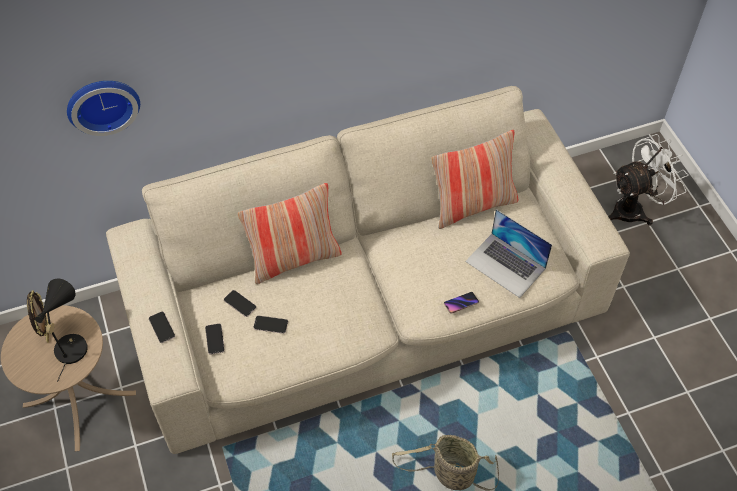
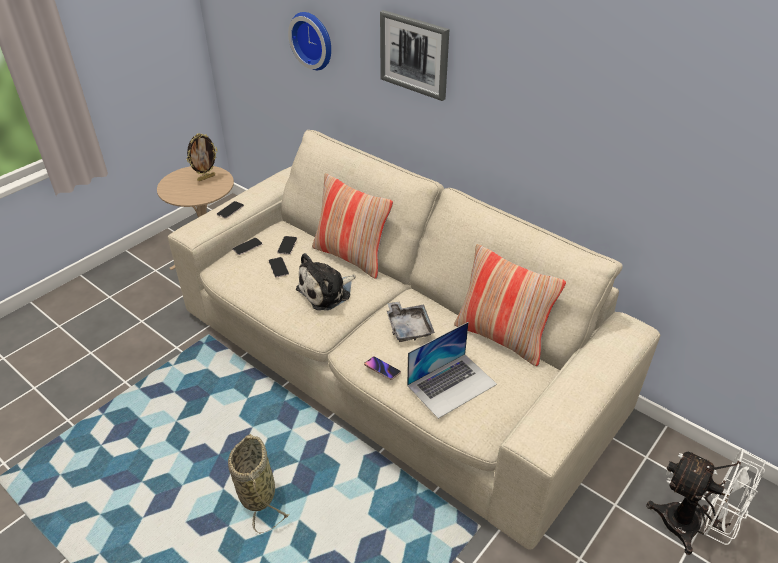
camera: 60 degrees right, 15 degrees down
(71, 344) = (202, 190): black table lamp -> none
(255, 47) = (414, 54): none -> picture
(335, 300) = (327, 292): none -> plush toy
(424, 261) = (408, 327): none -> grey tray
(505, 265) = (452, 384): laptop -> laptop turned 135 degrees counterclockwise

